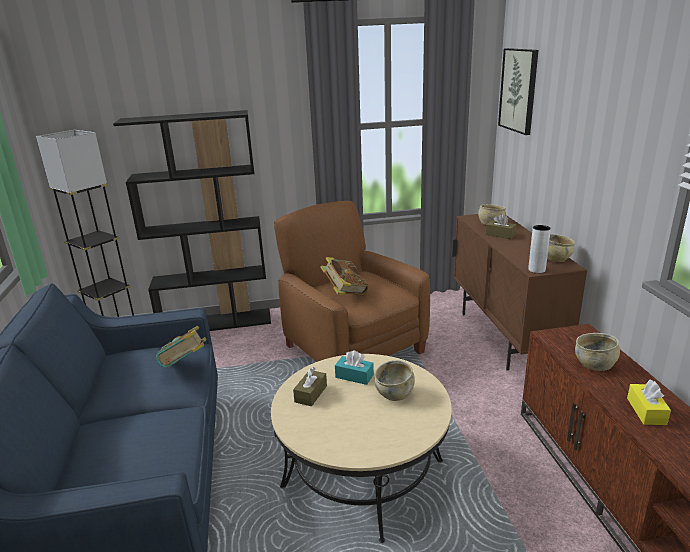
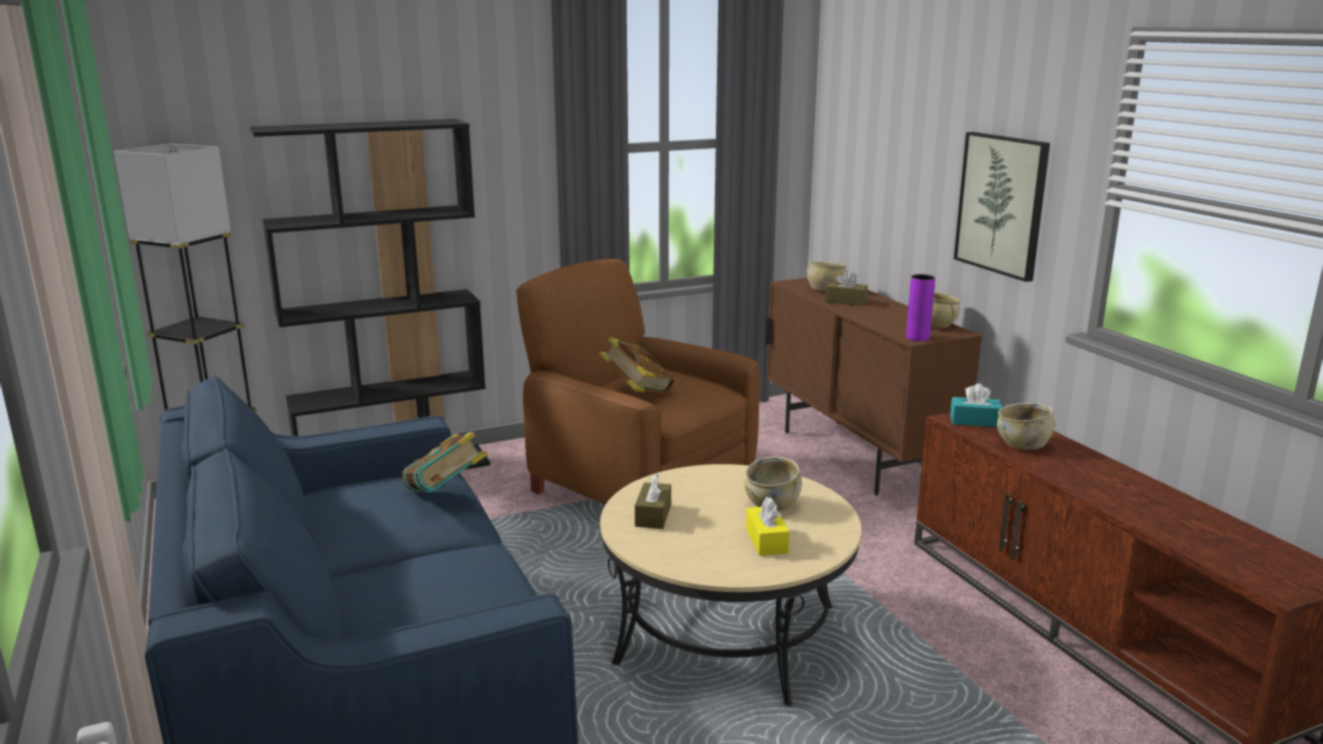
camera: 15 degrees left, 5 degrees down
(354, 376) = (704, 490): turquoise tissue box -> turquoise tissue box (975, 421)
(519, 90) = (852, 98): picture -> picture (1002, 204)
(536, 270) = (917, 338): grey vase -> purple vase
(646, 411) = (1102, 484): yellow tissue box -> yellow tissue box (766, 541)

